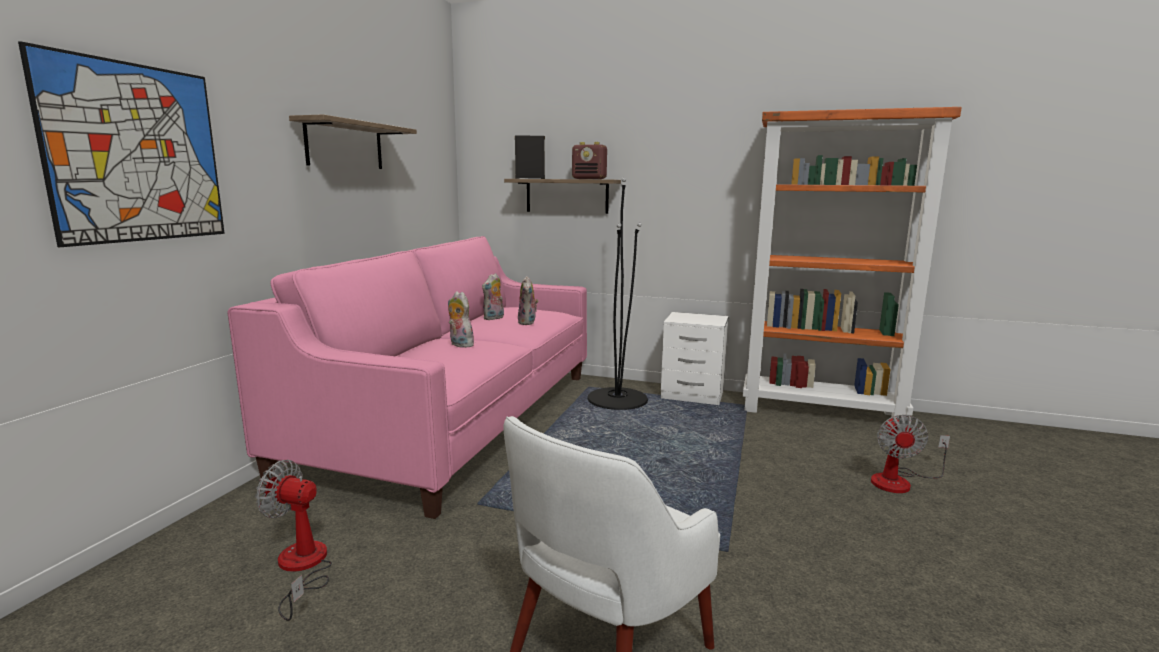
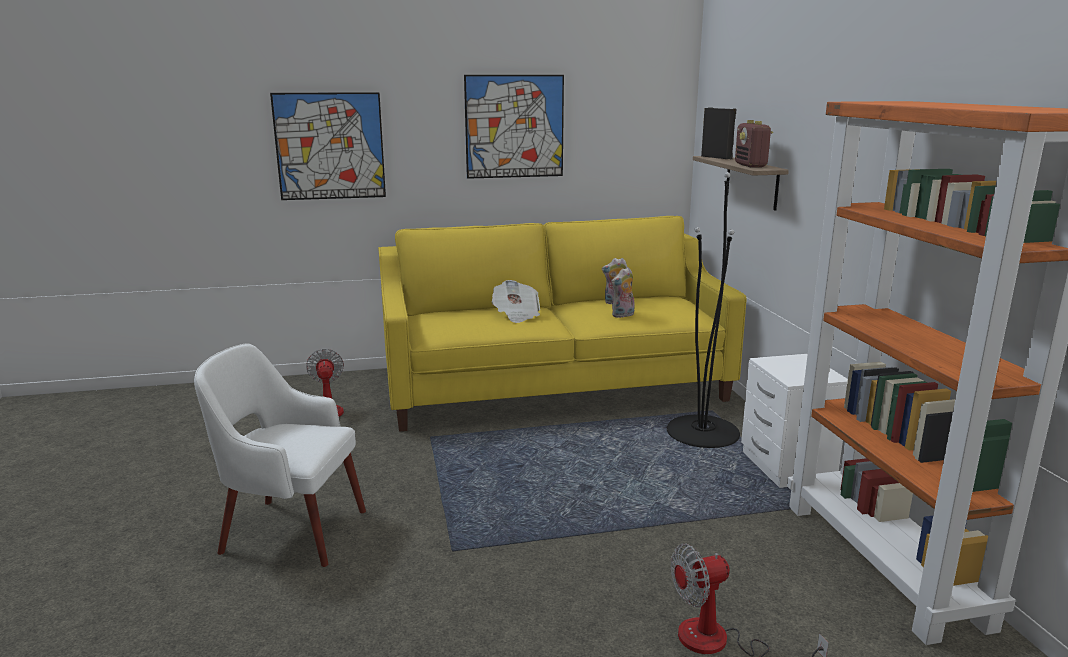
camera: 60 degrees right, 5 degrees up
(345, 145) = (514, 126): shelf -> picture
(456, 419) = (553, 386): pink sofa -> yellow sofa
(459, 345) = (516, 315): plush toy -> newspaper

